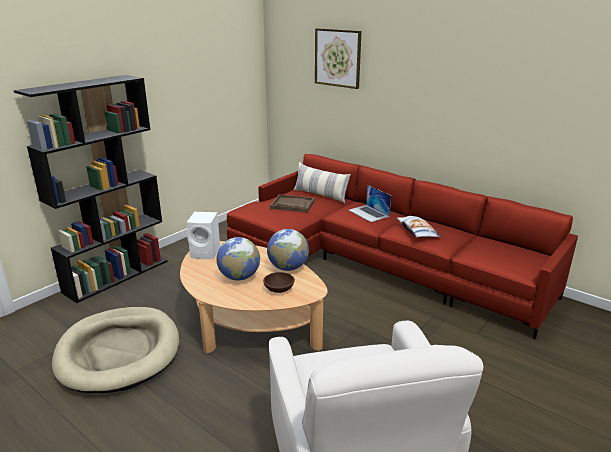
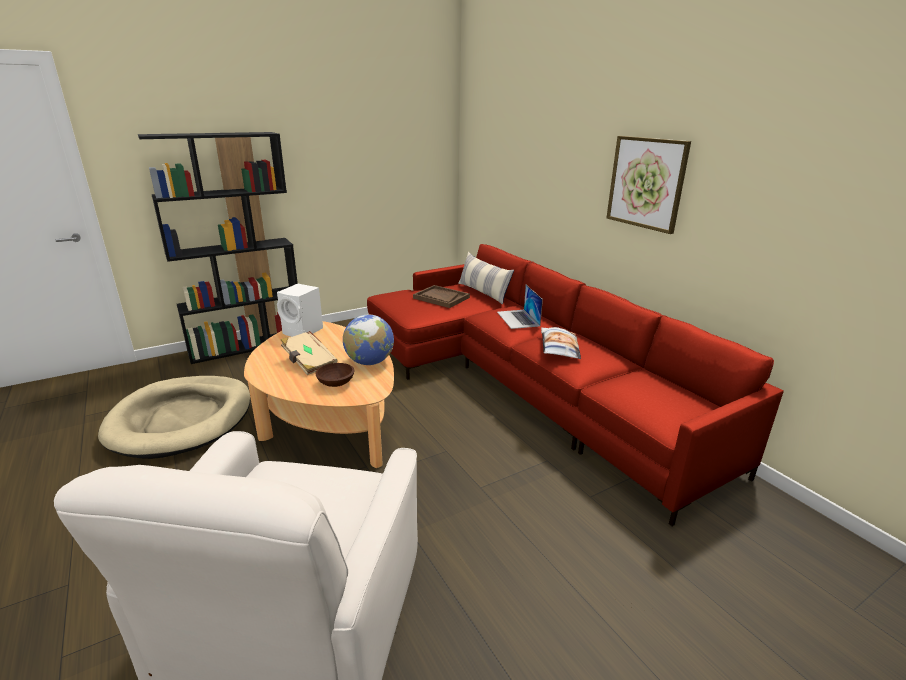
camera: 20 degrees right, 0 degrees up
(239, 277) = (309, 362): globe -> beige book
(337, 58) = (522, 128): picture -> picture (646, 183)

